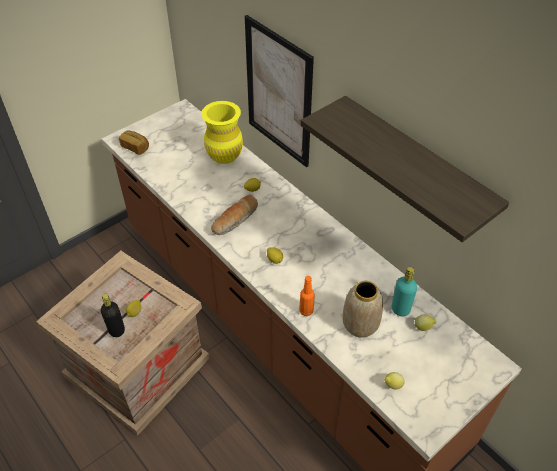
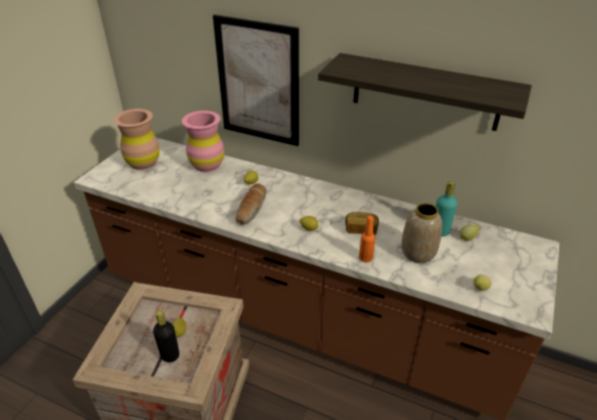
camera: 25 degrees left, 10 degrees down
(135, 147) = (115, 180): bread -> bread (361, 229)
(169, 134) = (143, 162): none -> brown vase
(224, 154) = (207, 164): yellow vase -> pink vase

